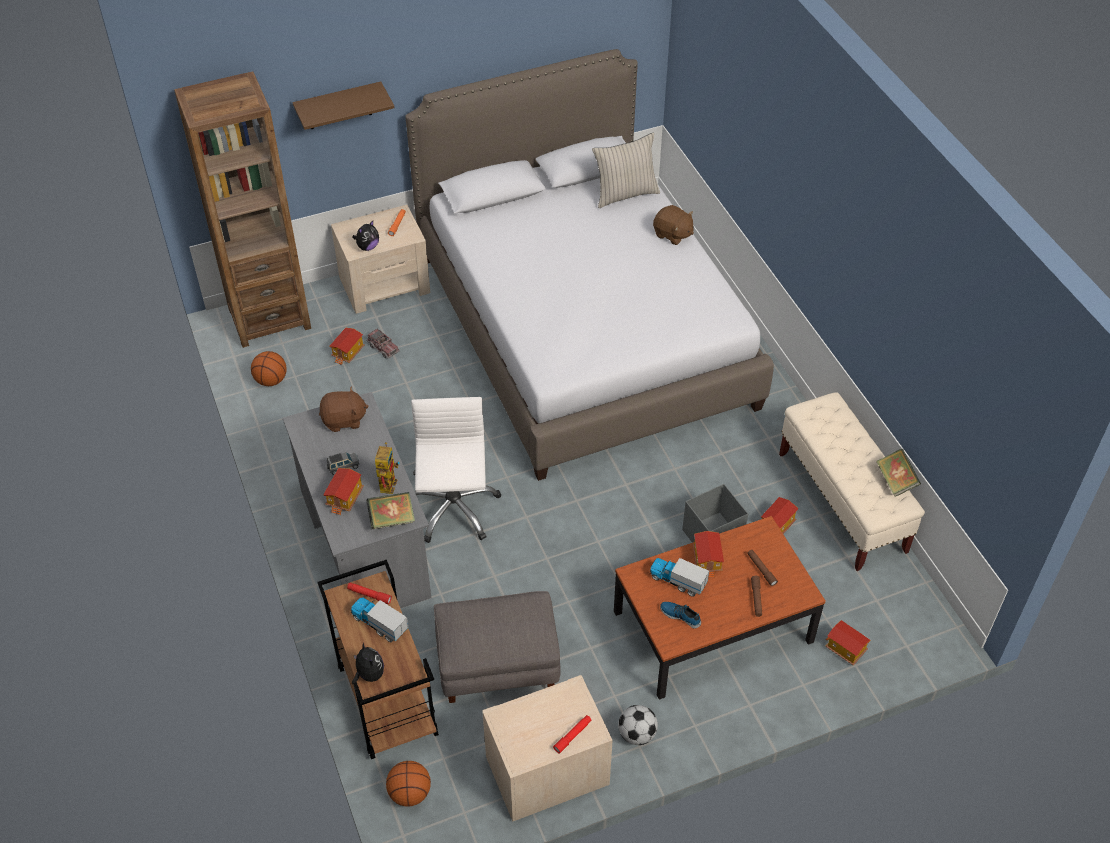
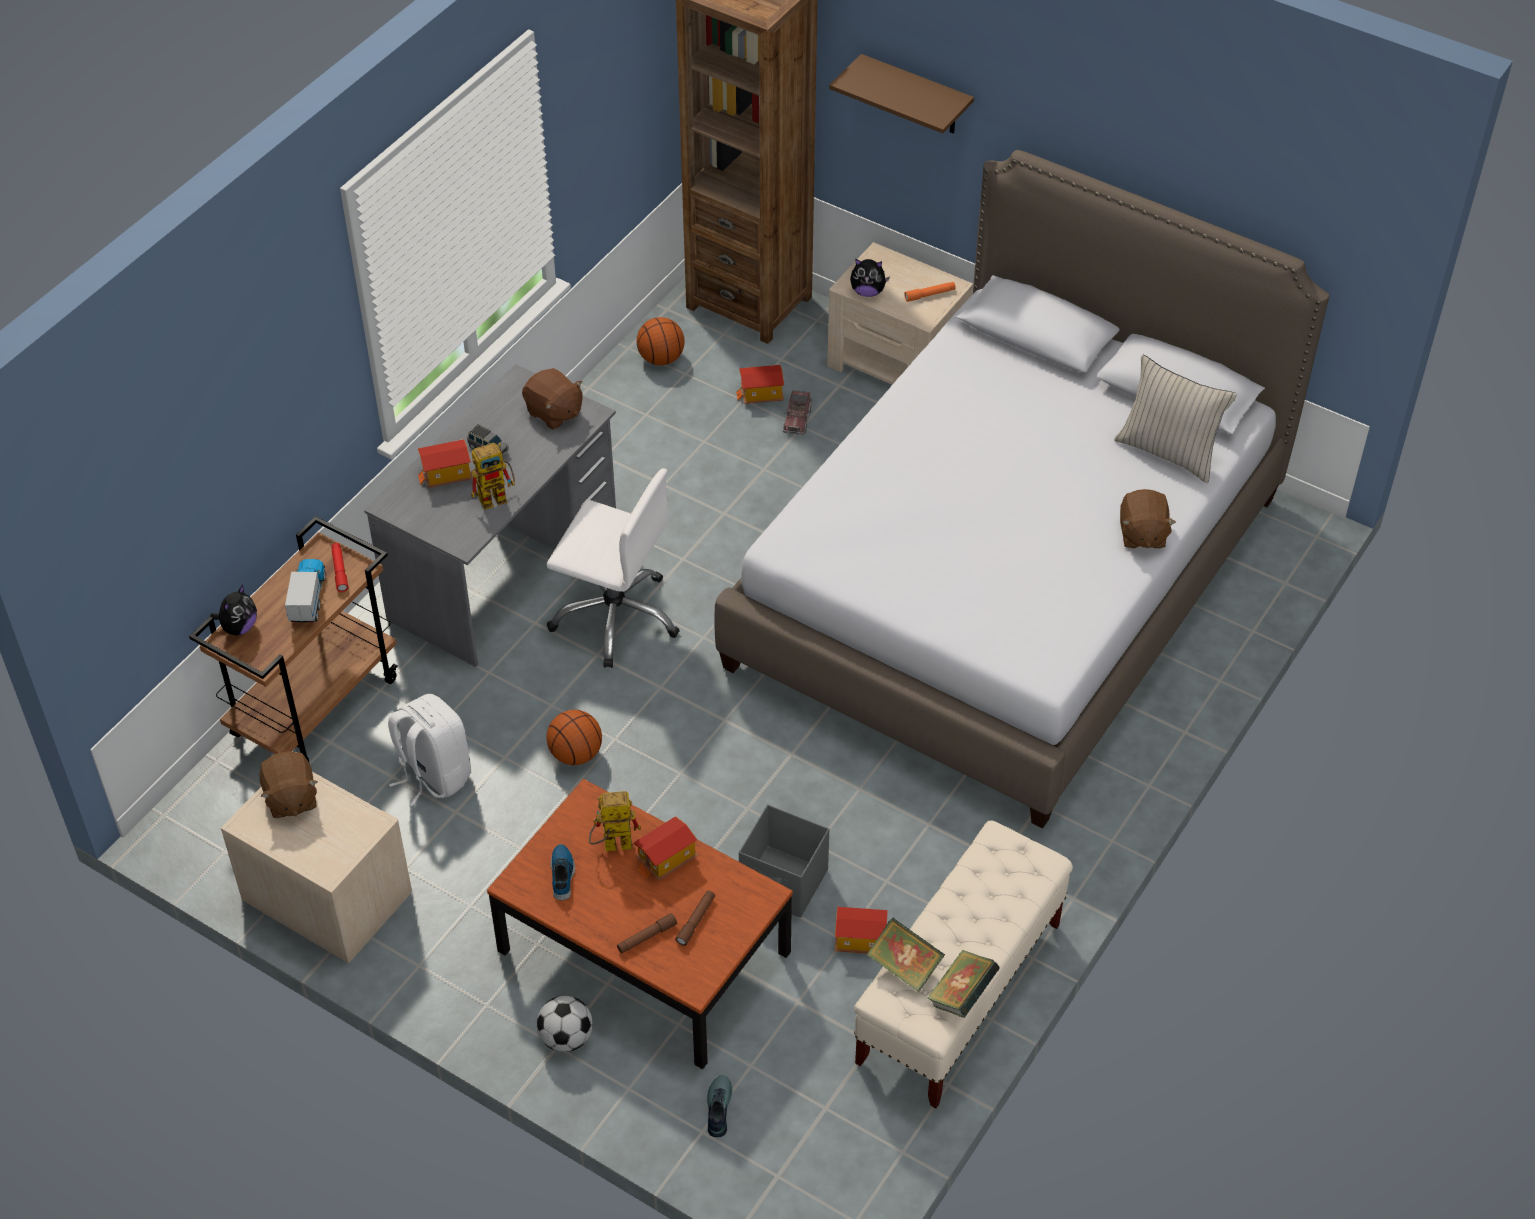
camera: 55 degrees right, 0 degrees up
(392, 519) = (449, 528): book -> book (904, 966)
(410, 793) = (216, 792): basketball -> basketball (576, 754)
(453, 509) = (616, 616): white office chair -> white office chair turned 60 degrees clockwise
(497, 664) = (433, 774): grey ottoman -> white backpack
(518, 725) = (291, 798): none -> brown plush toy
(572, 736) = (311, 854): red flashlight -> none
(637, 734) = (433, 954): football -> football (566, 1038)
(677, 581) = (611, 846): toy truck -> toy robot
(845, 649) = (717, 1108): toy house -> shoe

